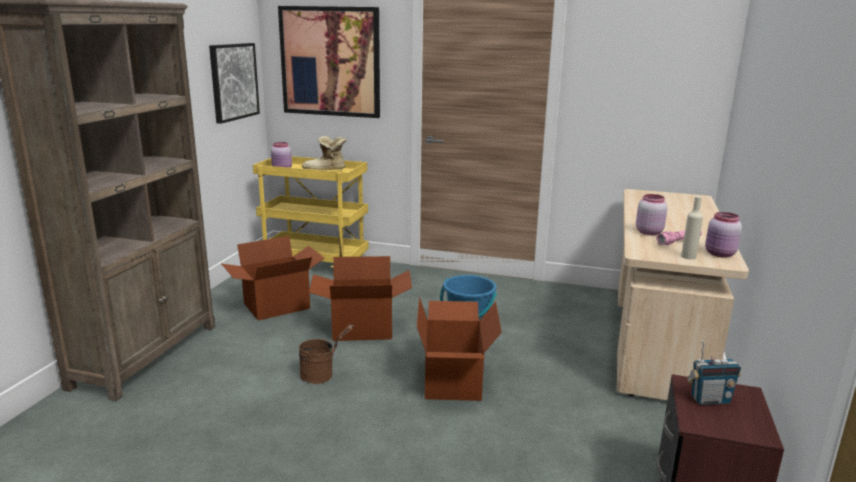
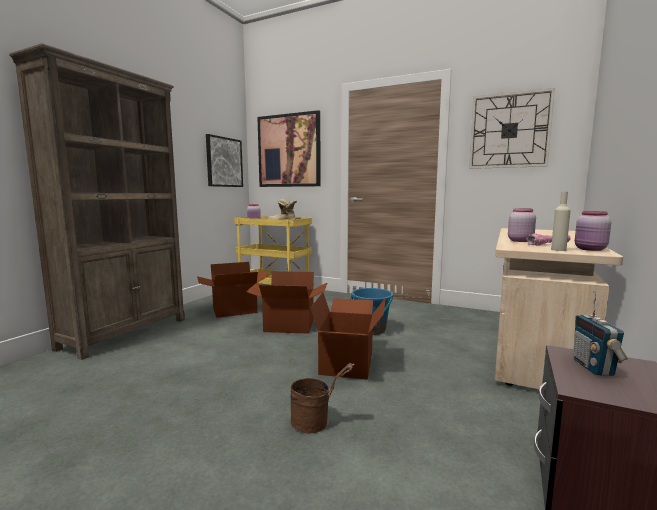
camera: 10 degrees right, 10 degrees down
(323, 375) = (244, 353): brown bucket -> brown bucket (316, 423)
(640, 64) = (509, 130): none -> wall clock
(710, 400) = (593, 368): radio -> radio turned 90 degrees clockwise

